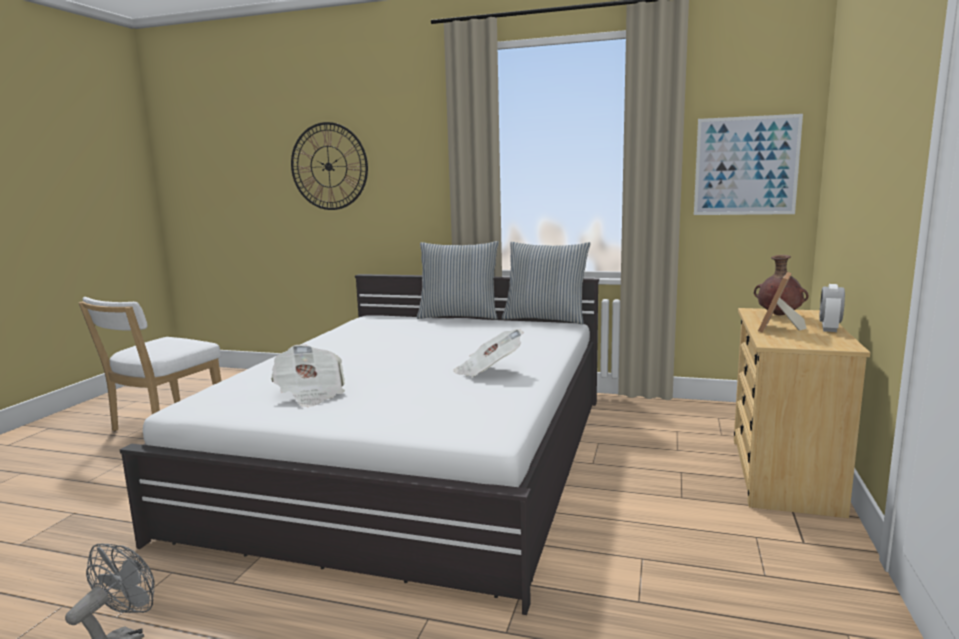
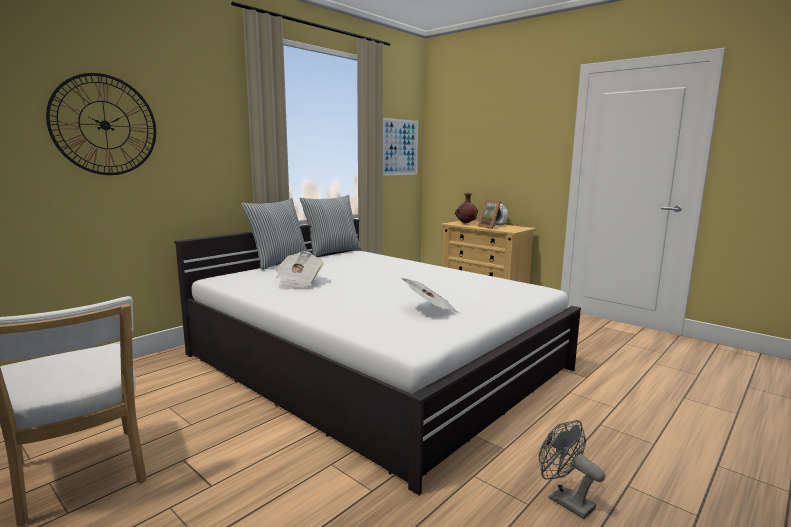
camera: 65 degrees left, 0 degrees up
(488, 371) = (434, 275): newspaper -> newspaper (298, 283)

